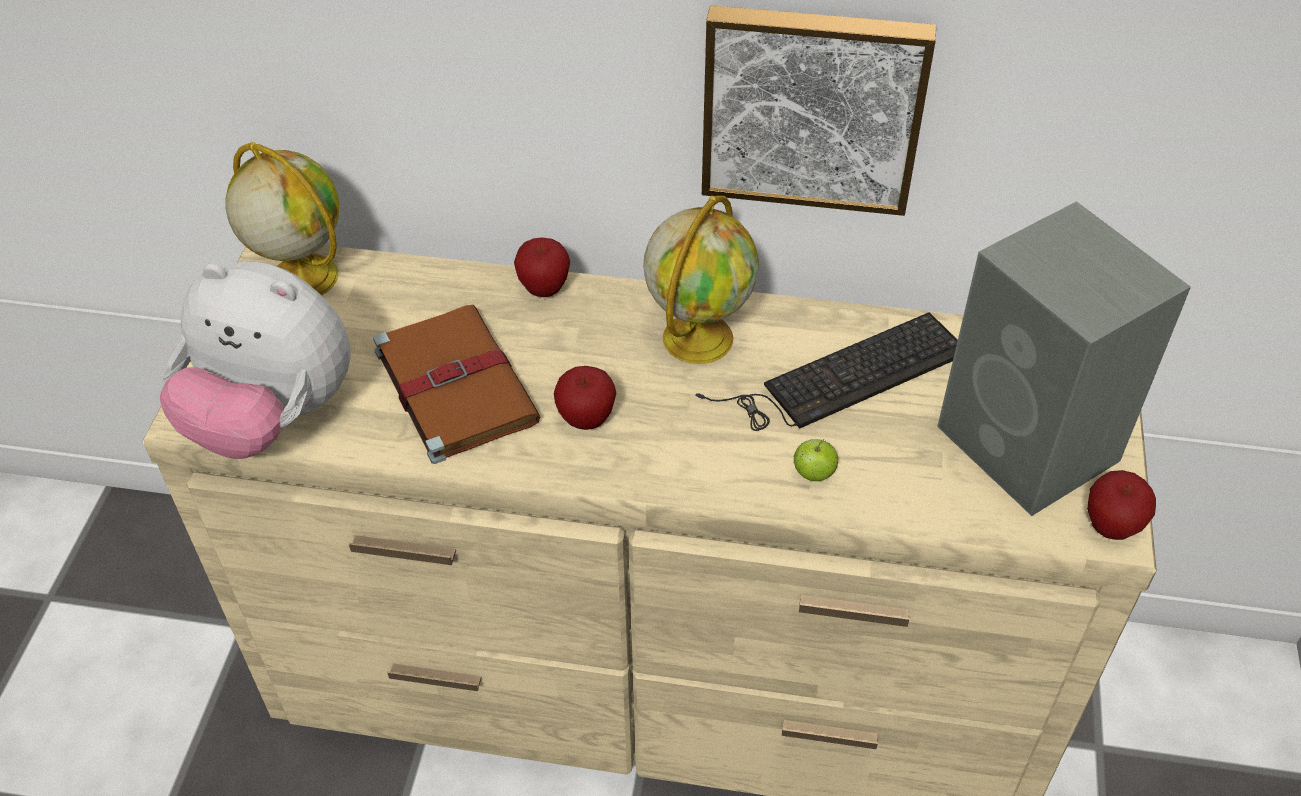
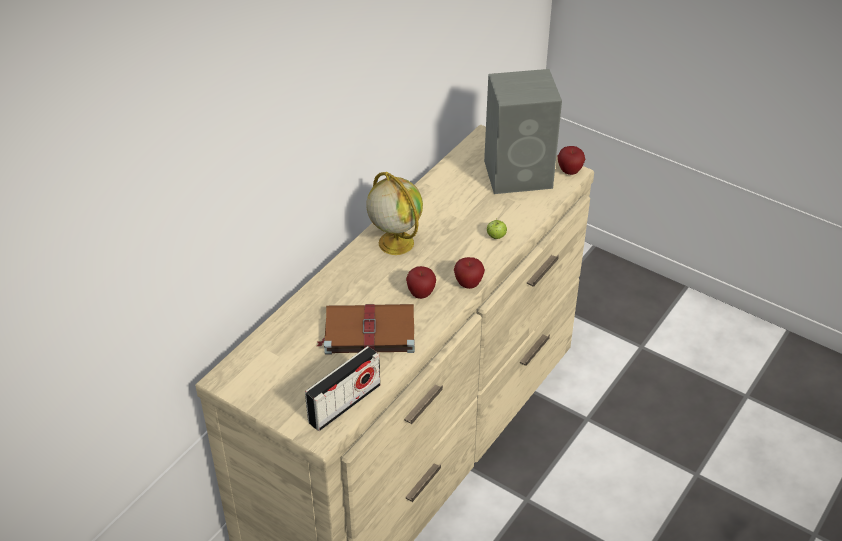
camera: 65 degrees left, 5 degrees down
(272, 418) = (344, 403): plush toy -> radio
(302, 277) = (247, 369): globe -> none
(544, 289) = (326, 282): apple -> apple (468, 284)
(812, 107) = (380, 114): picture -> none
(841, 377) = (449, 209): keyboard -> none

